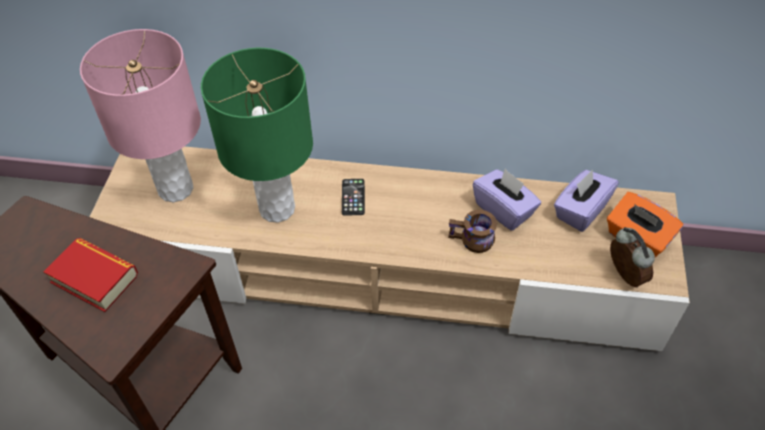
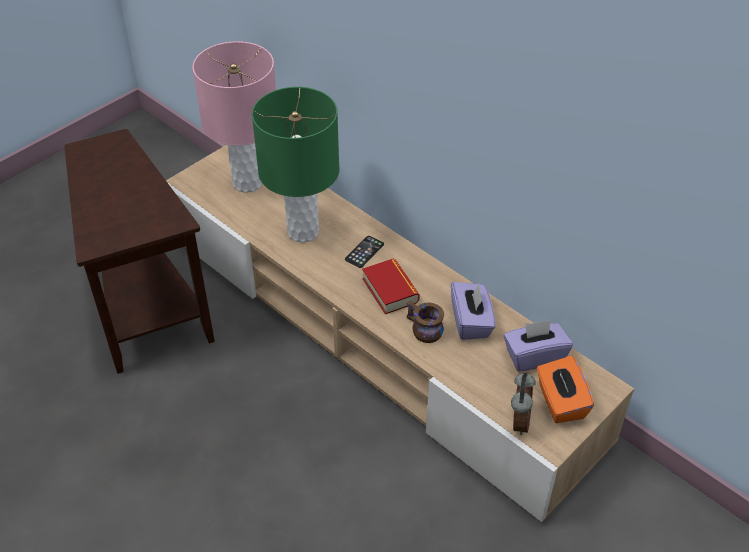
camera: 35 degrees right, 5 degrees down
(94, 278) = (121, 199): book -> book (390, 290)

